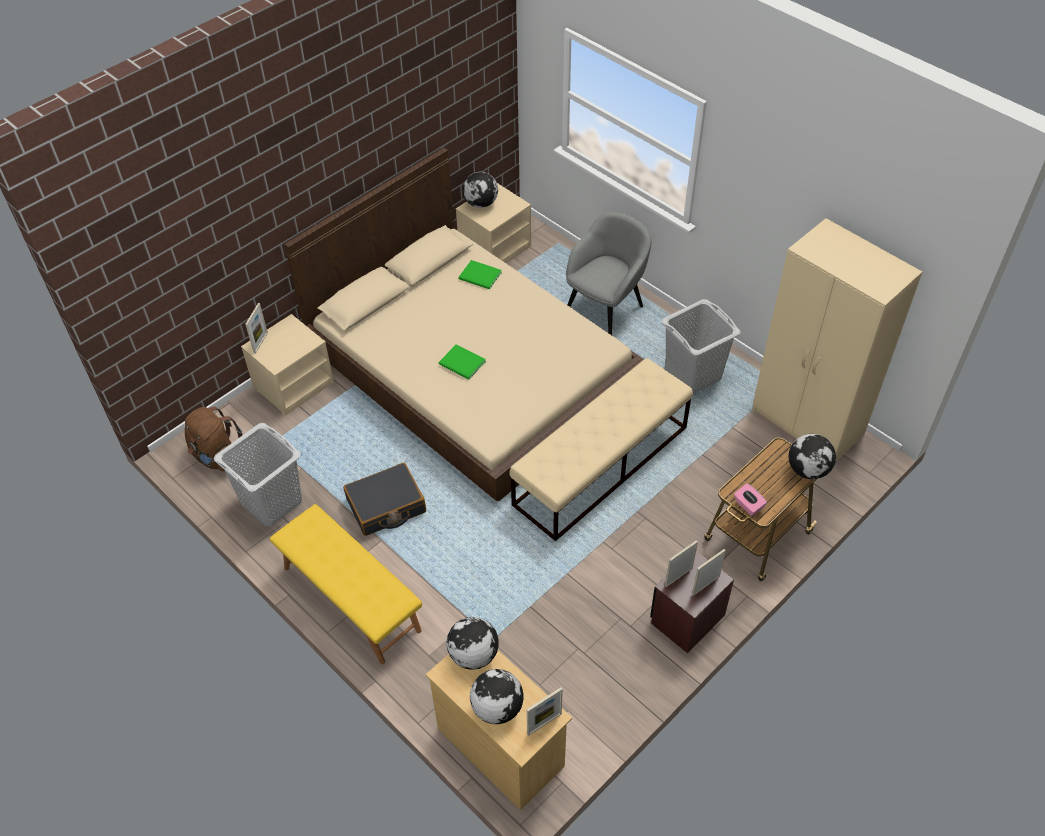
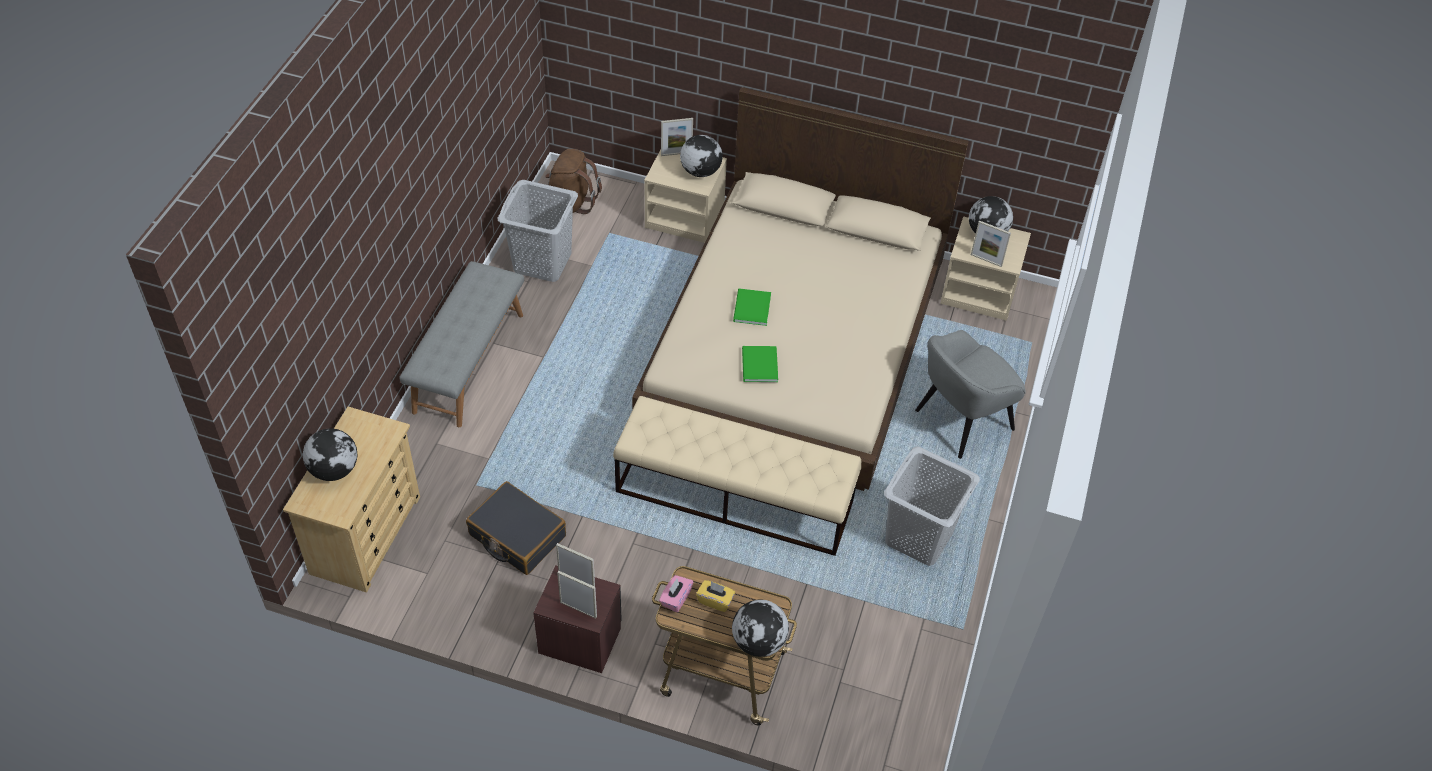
camera: 60 degrees right, 0 degrees up
(350, 599) = (468, 362): yellow bench -> grey bench
(386, 506) = (583, 344): black suitcase -> black suitcase (517, 536)
(473, 655) = (381, 432): globe -> globe (700, 171)
(480, 277) = (883, 277): green book -> green book (758, 366)
(544, 724) = (332, 510): picture frame -> picture frame (986, 260)
(605, 308) = (962, 421): grey armchair -> grey armchair turned 135 degrees clockwise
(759, 482) = (715, 600): none -> yellow tissue box
(807, 423) = (919, 676): beige wardrobe -> none

